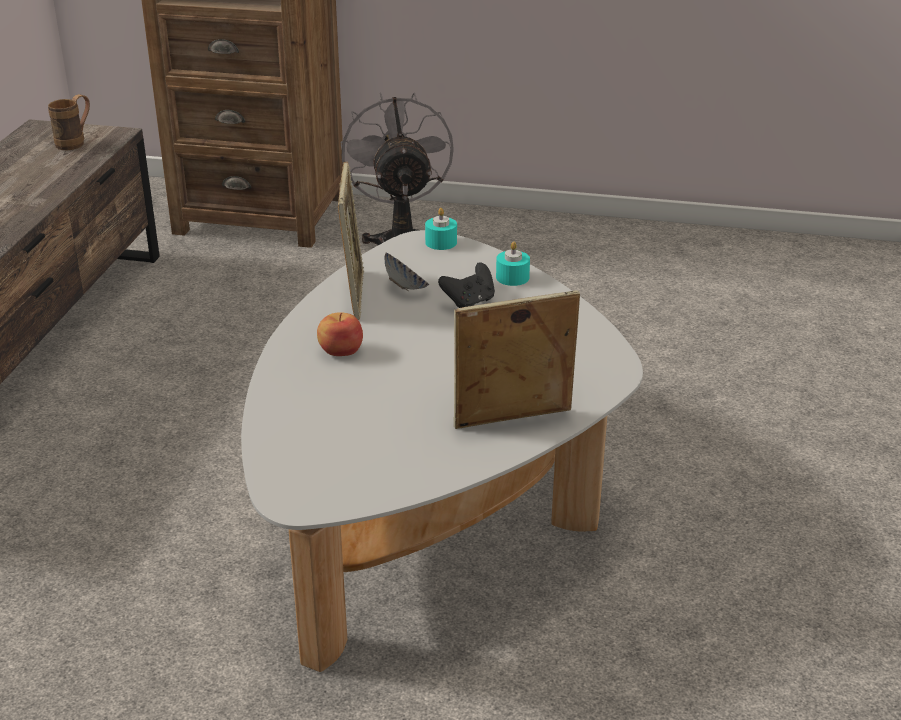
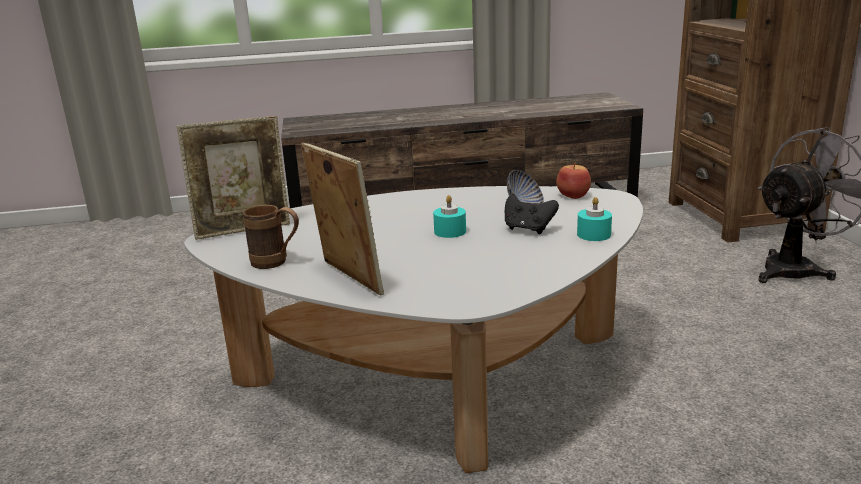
camera: 70 degrees right, 10 degrees down
(76, 142) = (595, 103): brown mug -> brown mug (276, 262)
(340, 350) = (409, 209): apple -> apple (573, 195)
(354, 294) = (494, 196): picture frame -> picture frame (244, 230)
(441, 242) = (617, 202): turquoise candle -> turquoise candle (450, 231)

